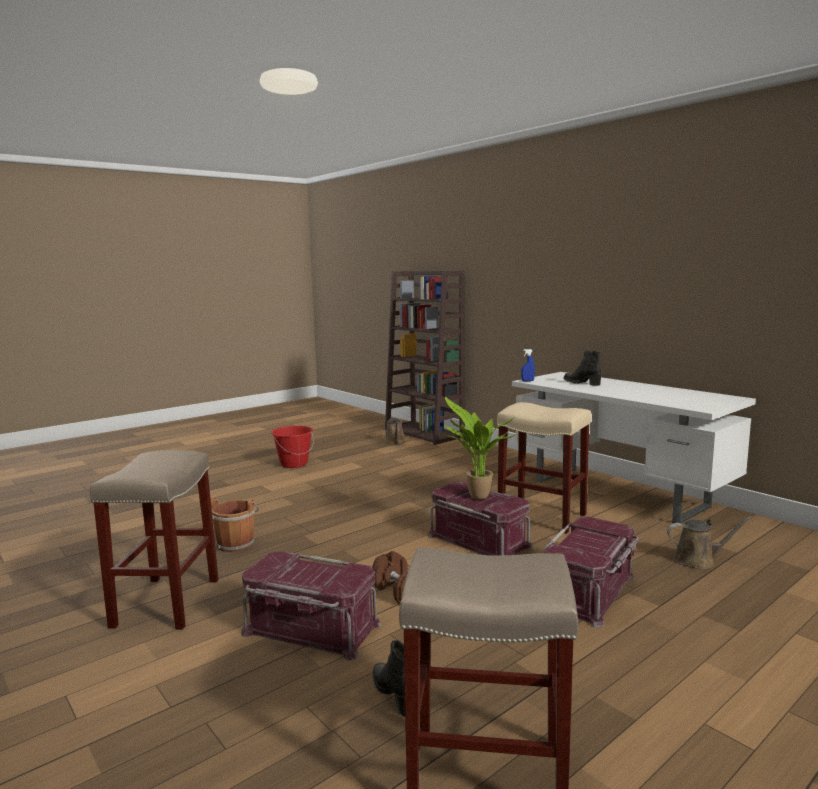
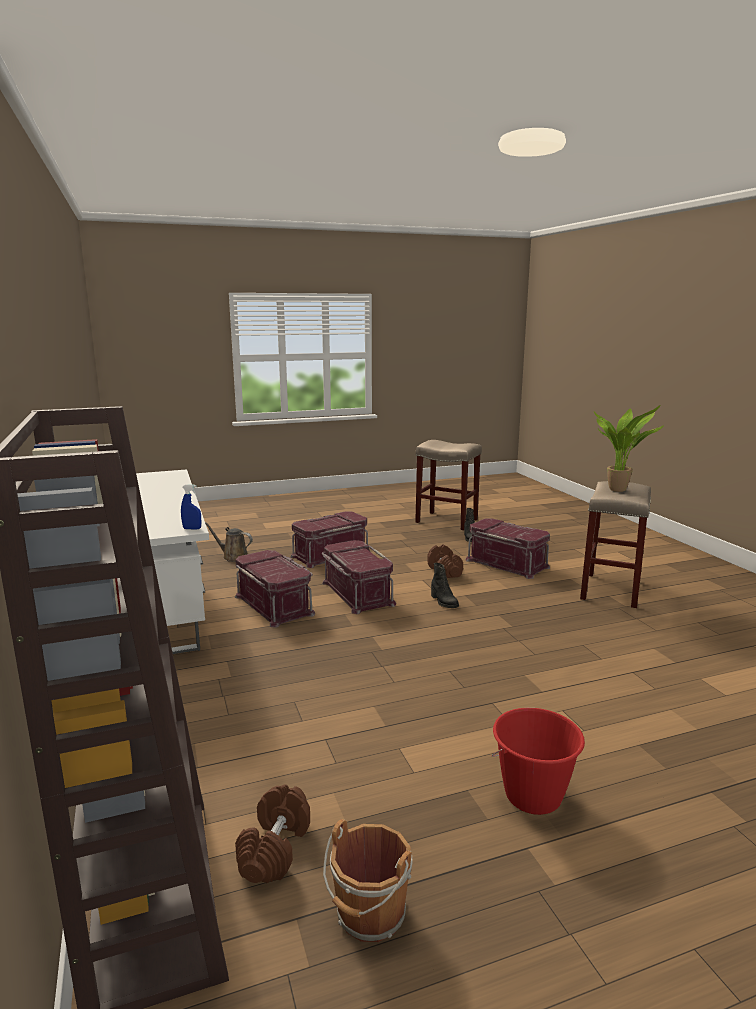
camera: 160 degrees left, 5 degrees up
(236, 543) = (579, 629): brown bucket -> brown bucket (369, 916)
(395, 443) = (274, 848): brown watering can -> brown dumbbell
(476, 498) = (359, 556): potted plant -> potted plant (620, 490)
(540, 516) = (275, 605): beige stool -> red storage box
(582, 383) = (150, 514): black boot -> black boot (443, 602)

